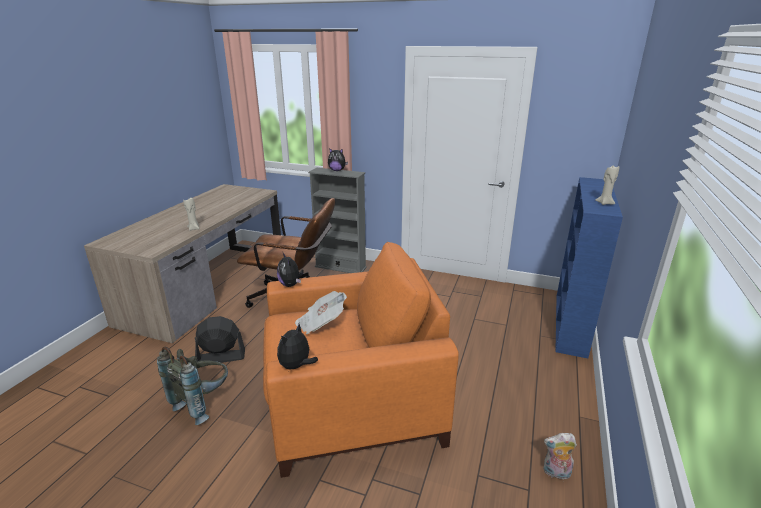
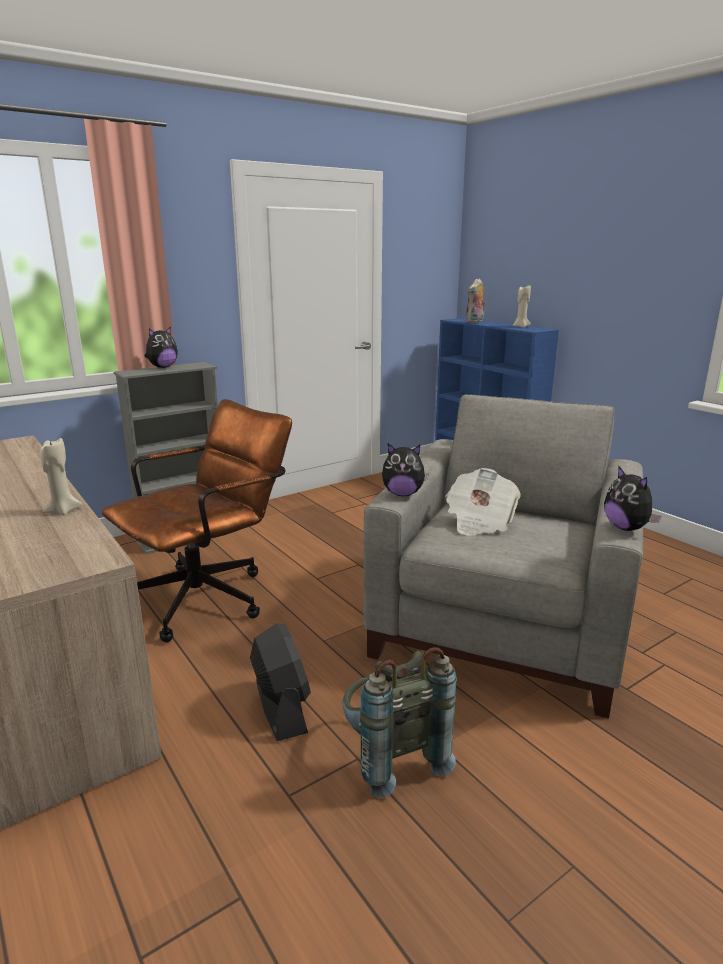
camera: 55 degrees left, 5 degrees down
(220, 357) = (281, 707): black fan -> black fan turned 135 degrees clockwise
(351, 402) = (503, 625): orange armchair -> grey armchair
(556, 473) = (677, 560): plush toy -> plush toy (475, 322)

